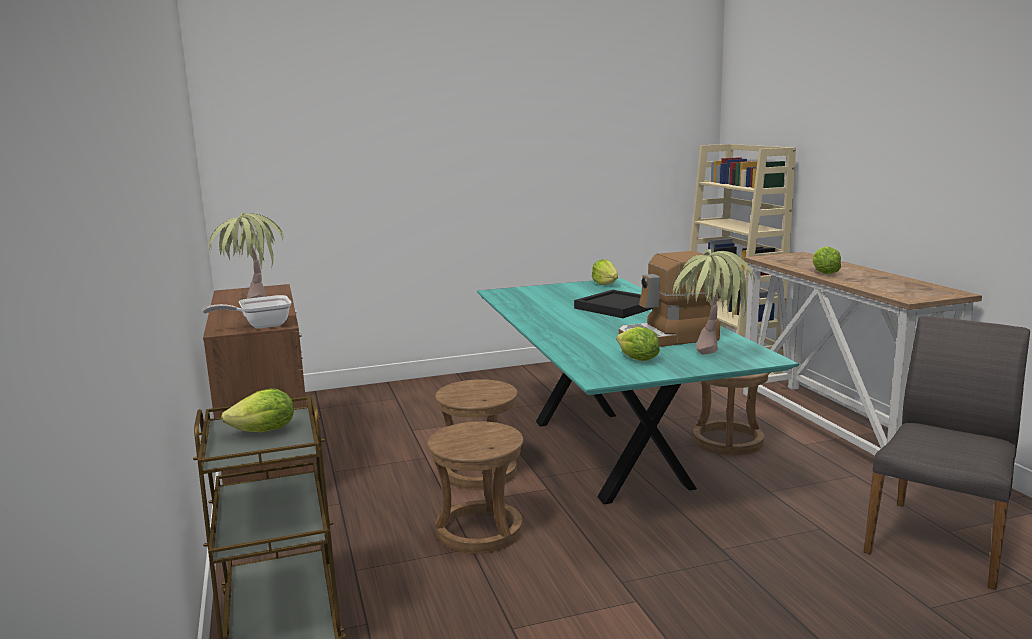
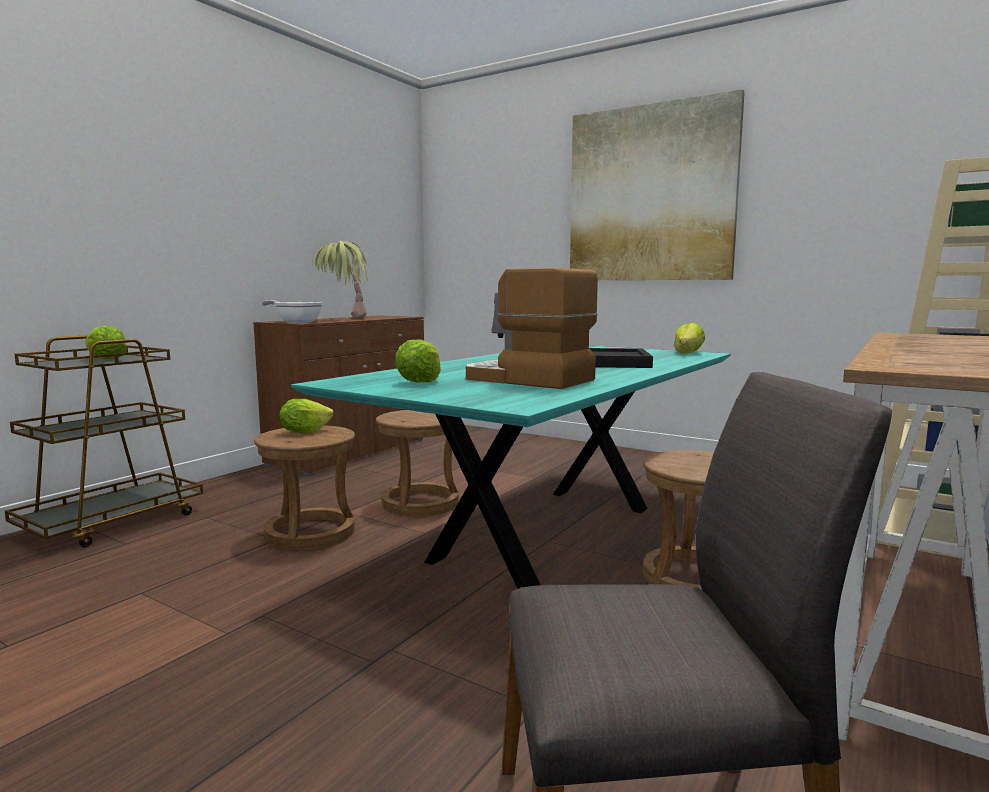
camera: 50 degrees right, 5 degrees down
(485, 138) = (650, 194): none -> picture
(708, 361) = (461, 394): potted plant -> none
(824, 273) = (903, 345): lettuce -> lettuce (304, 432)

